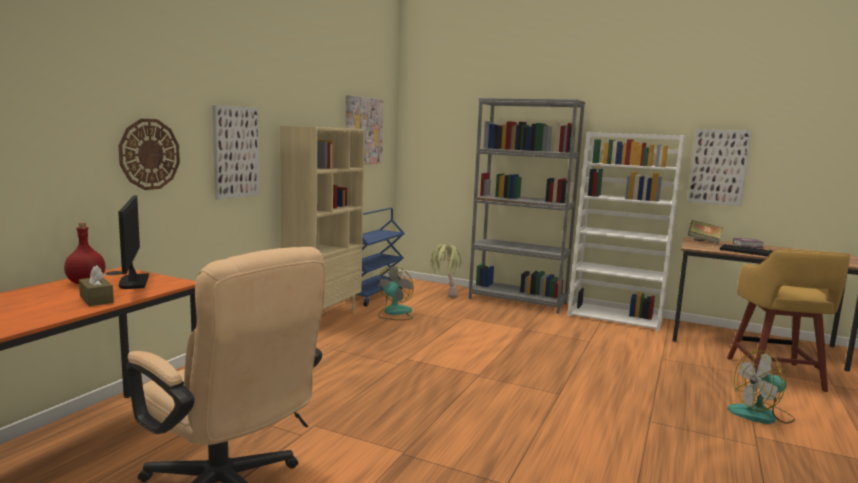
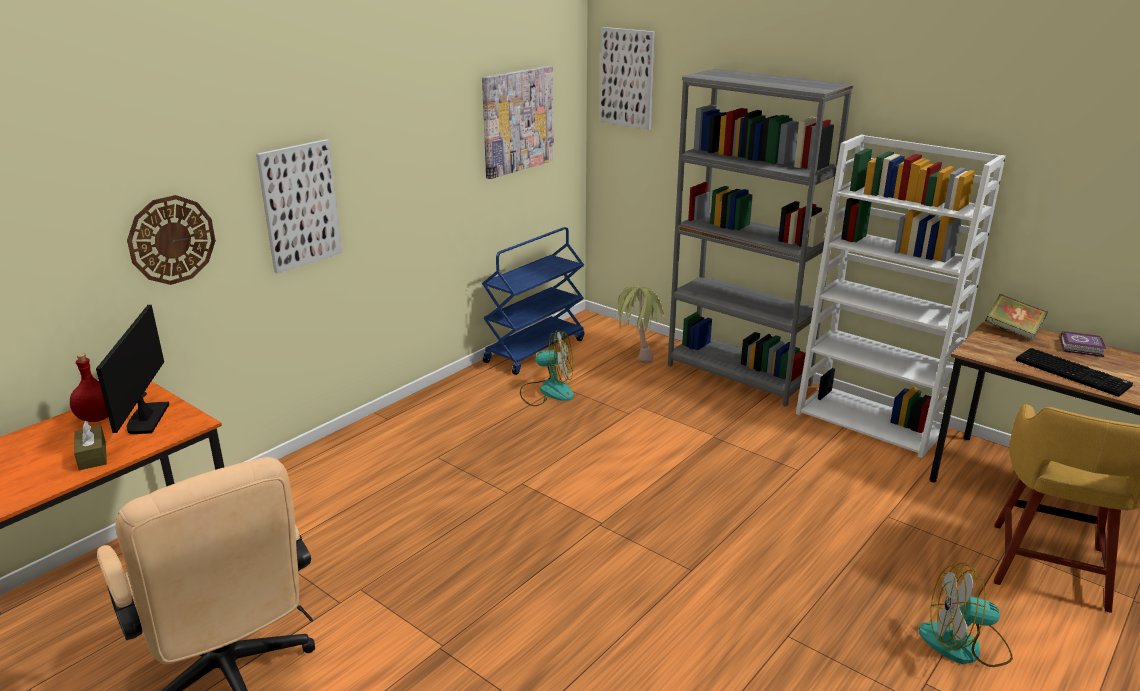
camera: 15 degrees right, 15 degrees up
(322, 318) = (449, 394): beige bookcase -> none
(394, 313) = (547, 391): fan -> fan turned 60 degrees clockwise
(718, 167) = (1057, 213): picture -> picture (627, 78)

